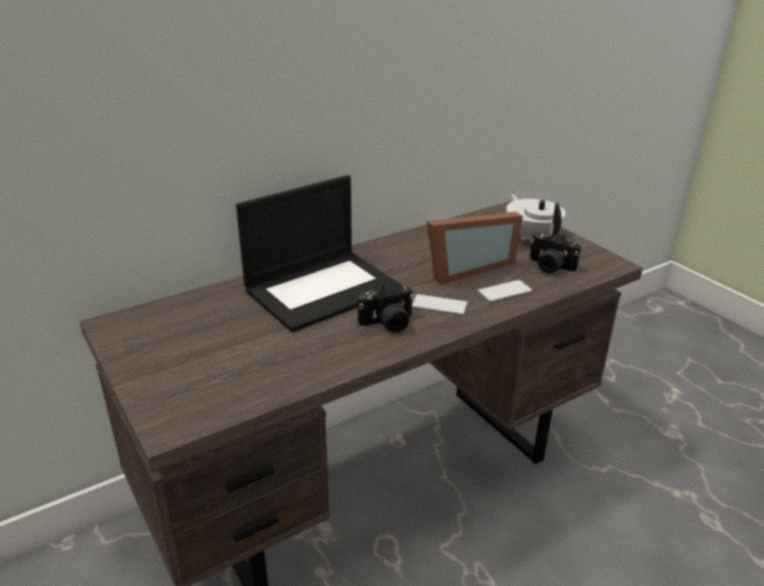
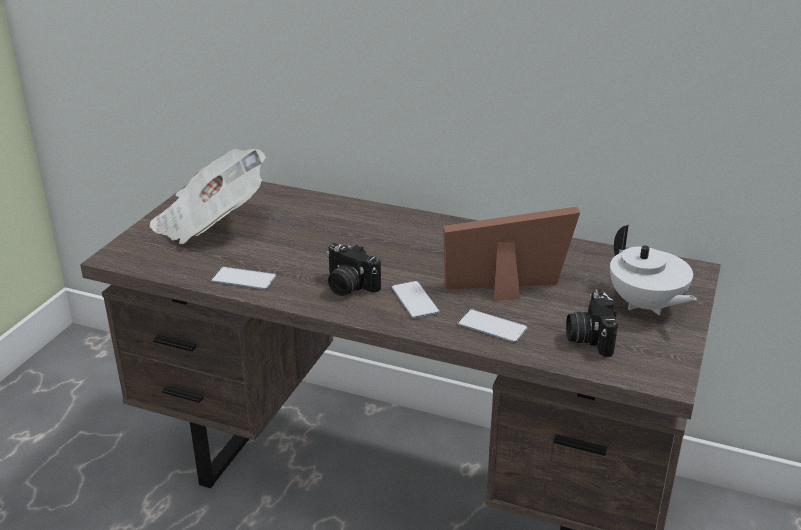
camera: 55 degrees right, 0 degrees up
(189, 351) = (210, 223): none -> newspaper
(313, 367) = (243, 279): none -> phone
(323, 289) = (367, 236): laptop -> none
(465, 268) = (509, 289): picture frame -> picture frame turned 150 degrees clockwise
(531, 237) = (645, 305): white teapot -> white teapot turned 120 degrees clockwise

